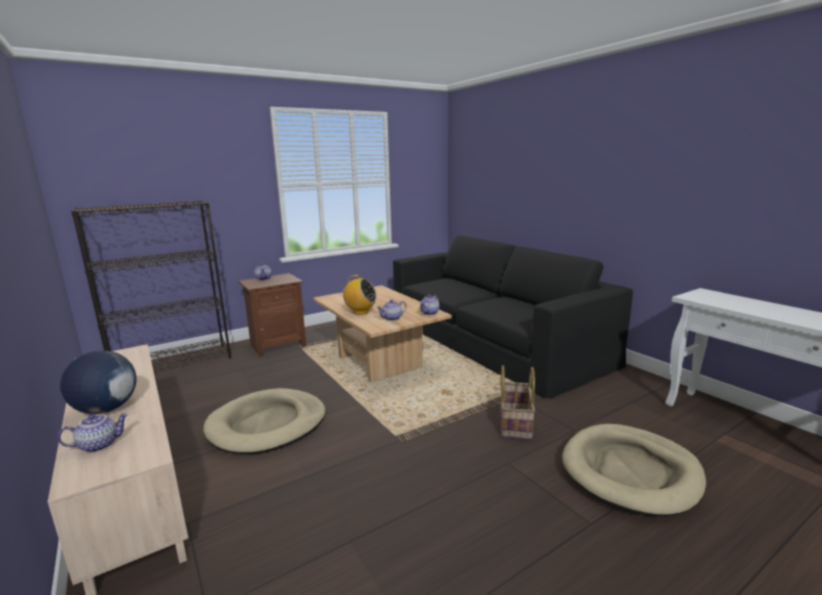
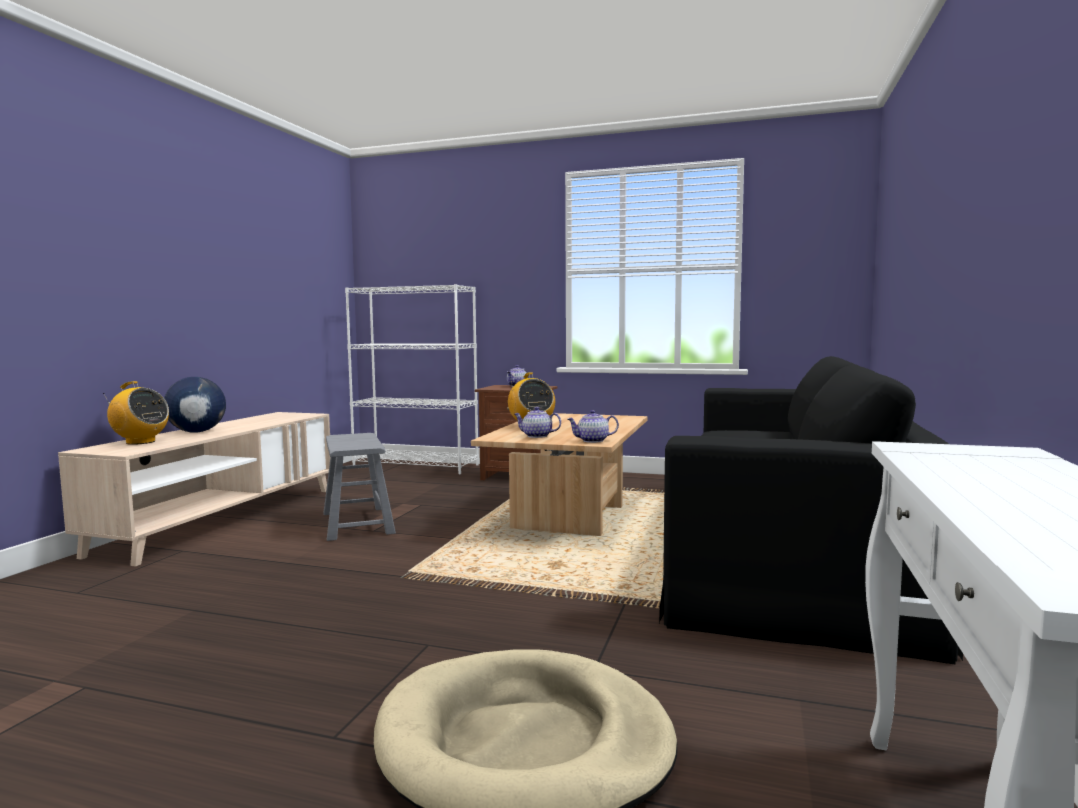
camera: 50 degrees right, 10 degrees down
(99, 444) = (140, 442): teapot -> radio
(173, 363) = (416, 466): black bookcase -> white bookcase
(268, 425) = (357, 523): beige dog bed -> grey stool
(514, 423) = (542, 622): basket -> none

